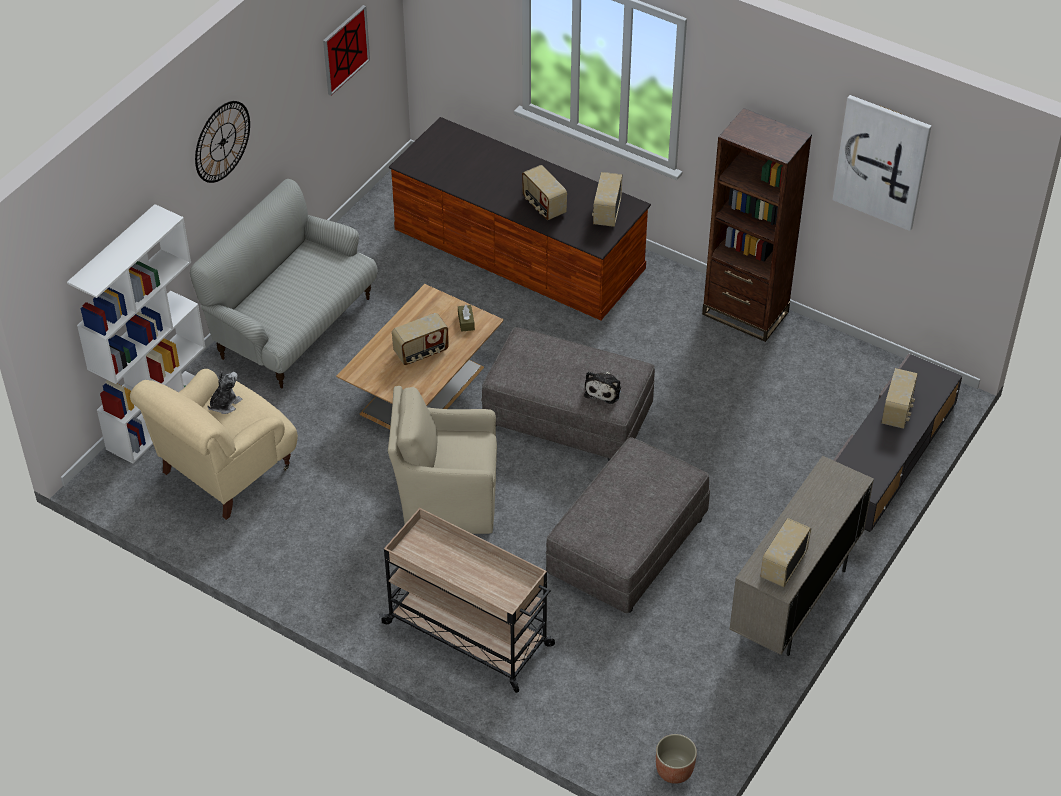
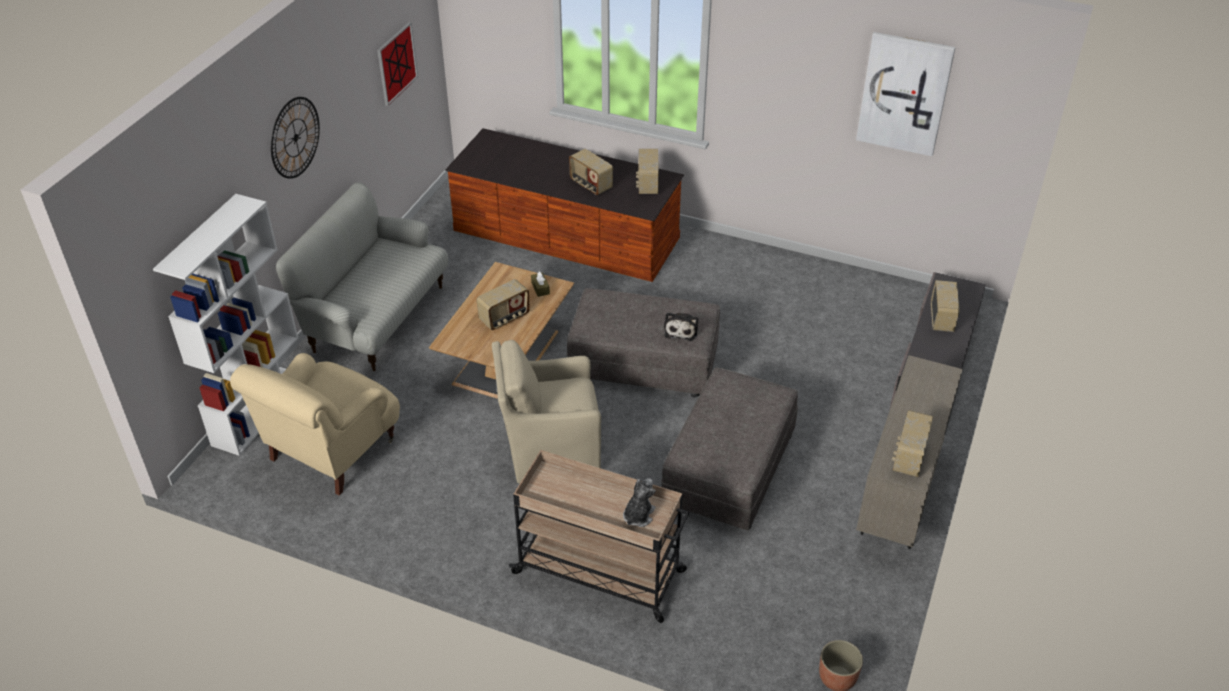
camera: 10 degrees left, 5 degrees down
(225, 404) = (325, 383): plush toy -> plush toy (638, 515)
(745, 313) = (775, 262): brown bookcase -> none

